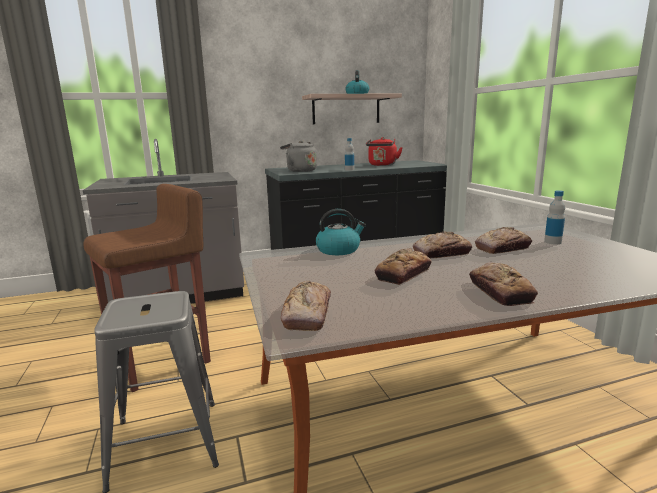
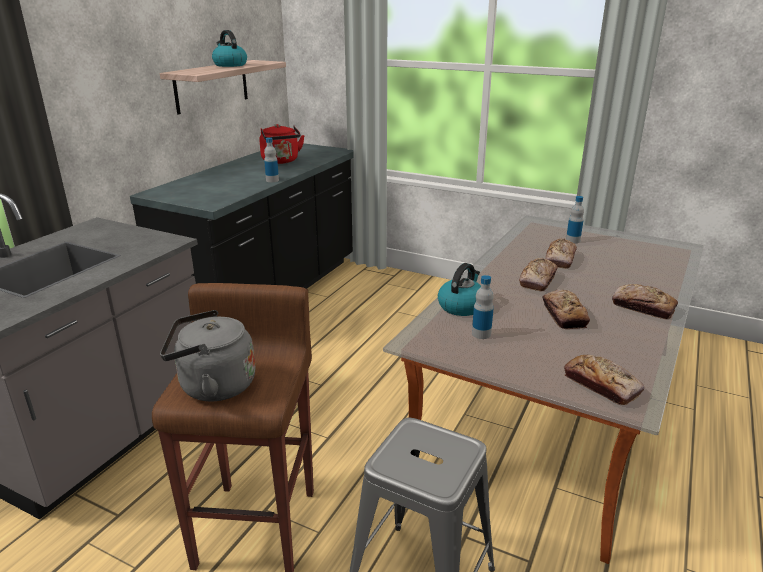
camera: 45 degrees left, 10 degrees up
(300, 170) = (211, 194): grey kettle -> grey kettle (213, 386)
(310, 264) = (481, 334): none -> bottle

